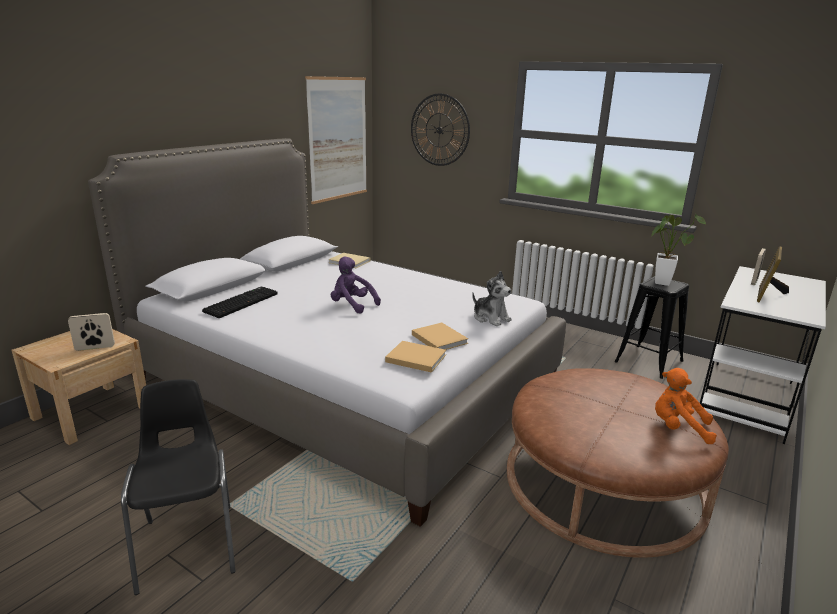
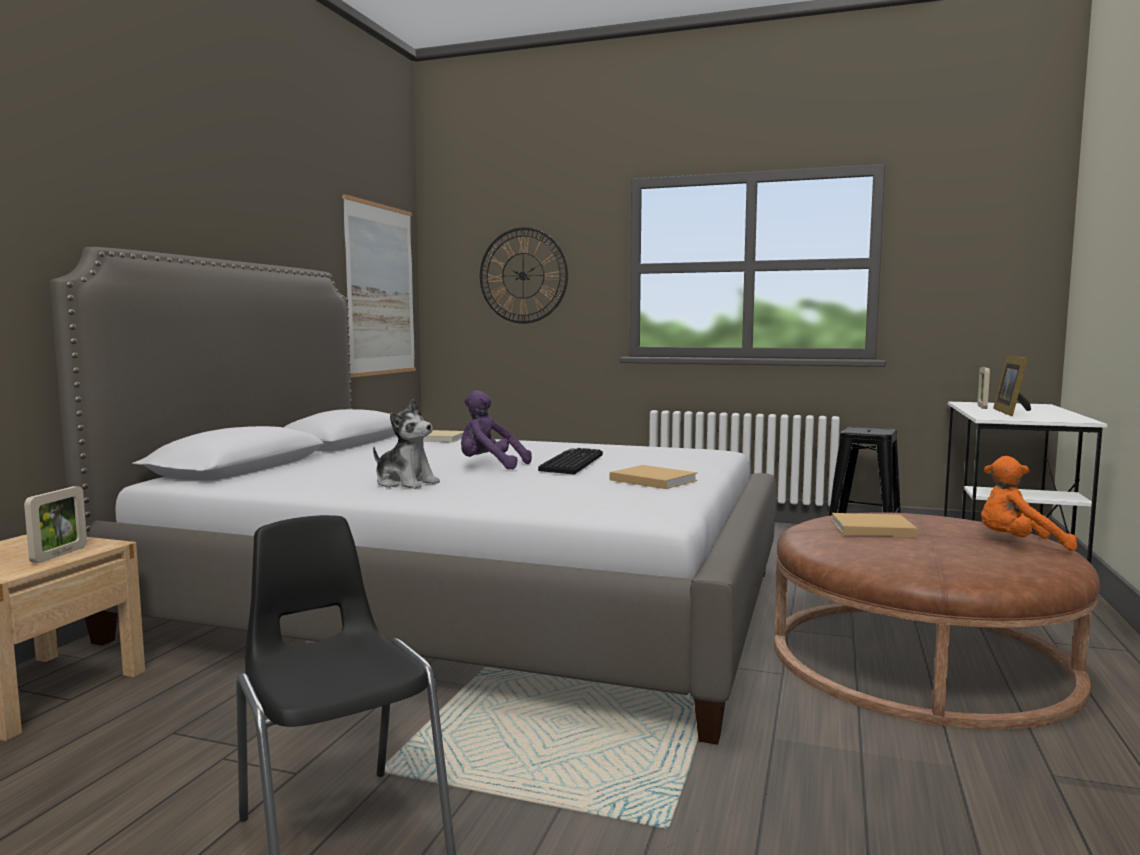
camera: 15 degrees left, 15 degrees down
(95, 348) = (59, 555): picture frame -> picture frame turned 135 degrees clockwise
(241, 302) = (309, 475): keyboard -> keyboard (570, 463)
(414, 358) = (643, 493): beige book -> beige book (869, 528)
(490, 318) = (697, 463): plush toy -> plush toy (405, 483)
(662, 281) = (864, 429): potted plant -> none

